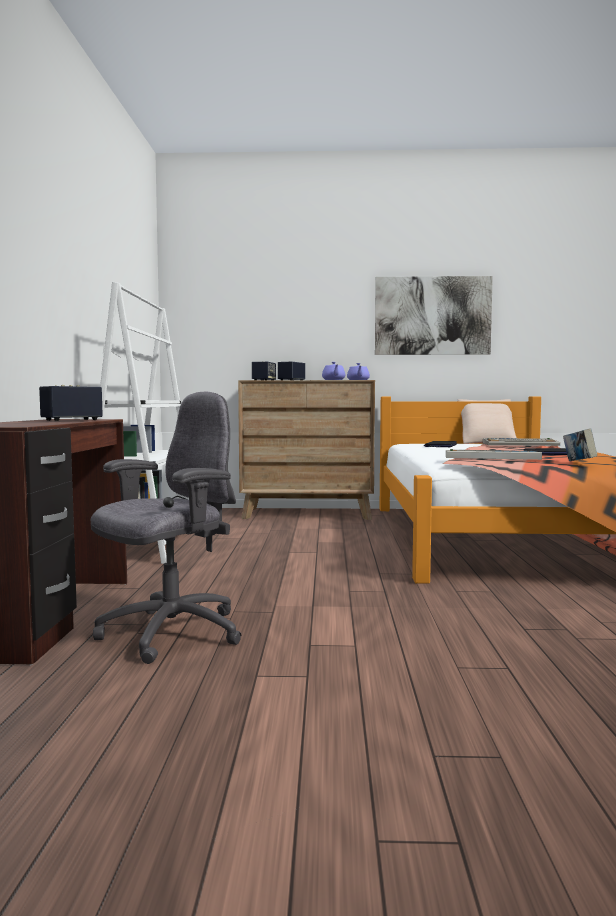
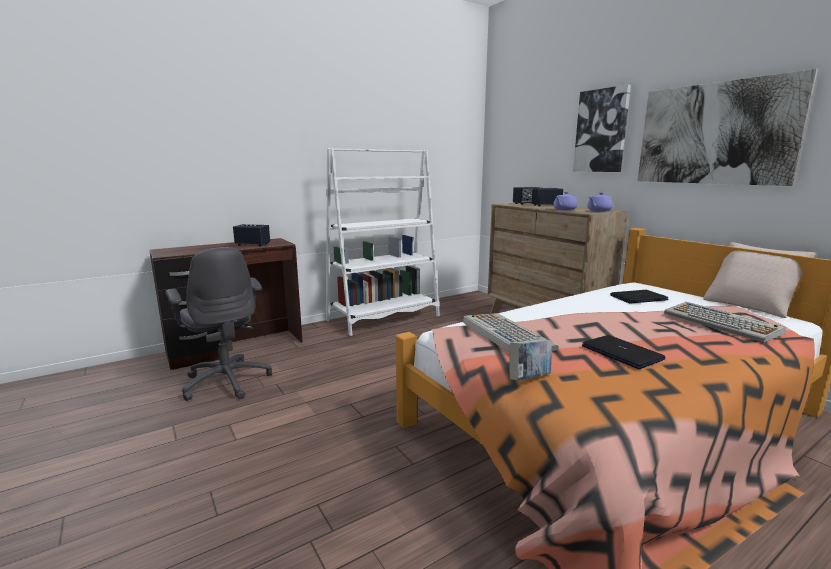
camera: 55 degrees right, 10 degrees up
(169, 633) = (227, 381): grey office chair -> grey office chair turned 45 degrees clockwise
(330, 308) = (601, 131): none -> picture

